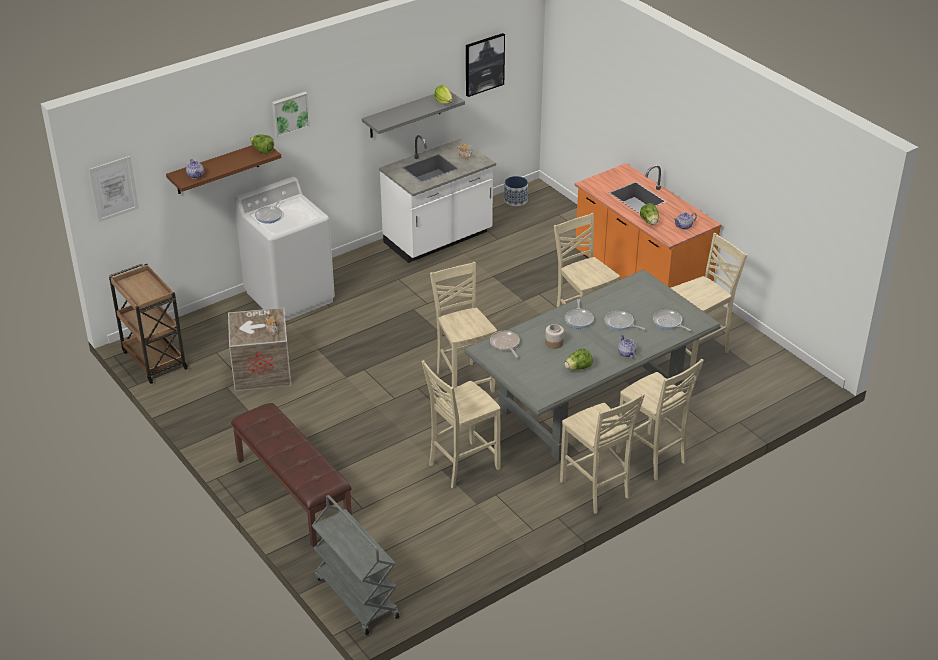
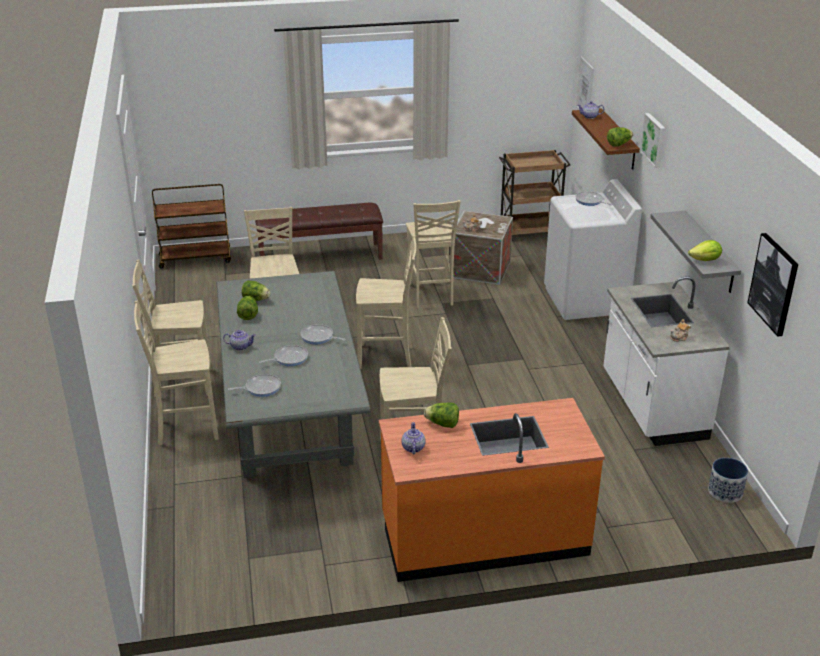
camera: 115 degrees right, 5 degrees down
(356, 597) = (196, 258): grey cart -> brown cart
(505, 344) = (319, 289): frying pan -> none
(550, 373) = (256, 299): none -> lettuce
(554, 343) = (296, 313): jar -> none
(698, 350) = (309, 527): beige chair -> beige chair (431, 295)

